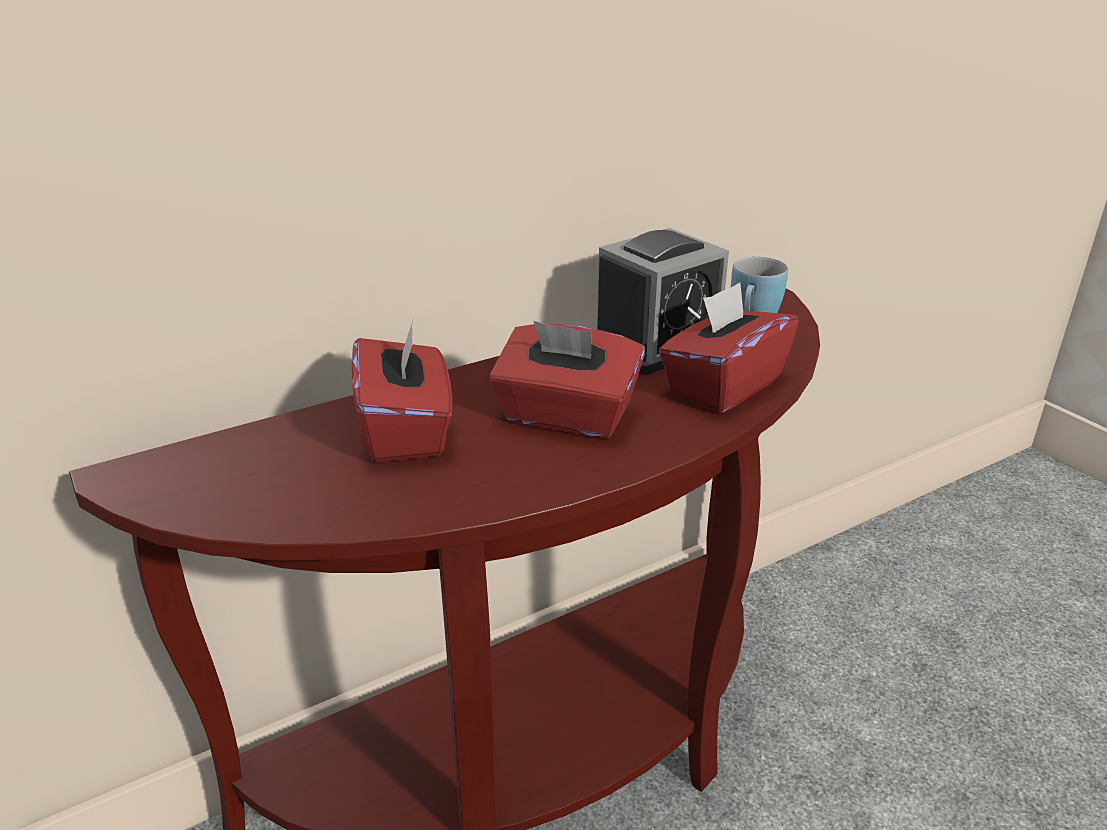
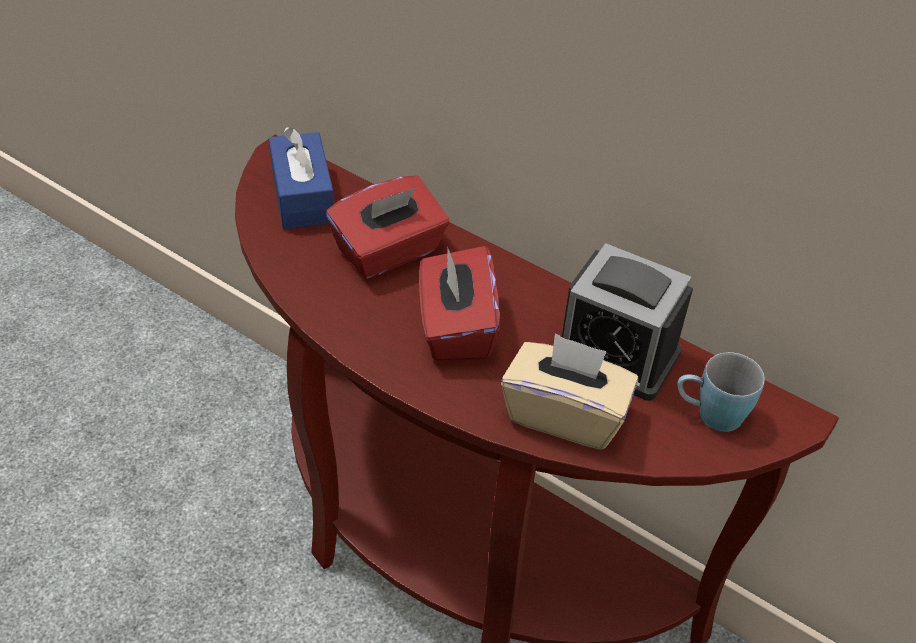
camera: 65 degrees right, 15 degrees up
(234, 472) = (303, 196): none -> blue tissue box
(723, 386) = (565, 415): red tissue box -> beige tissue box

